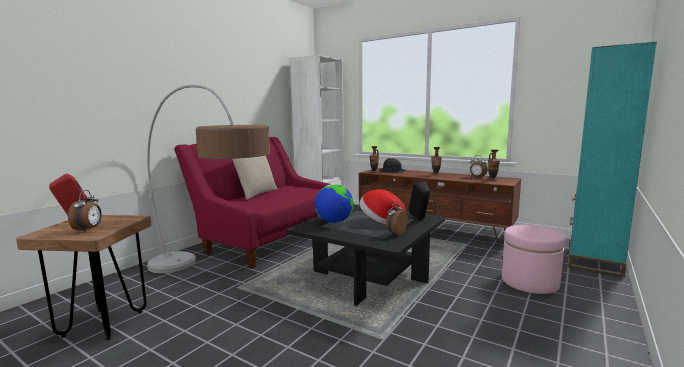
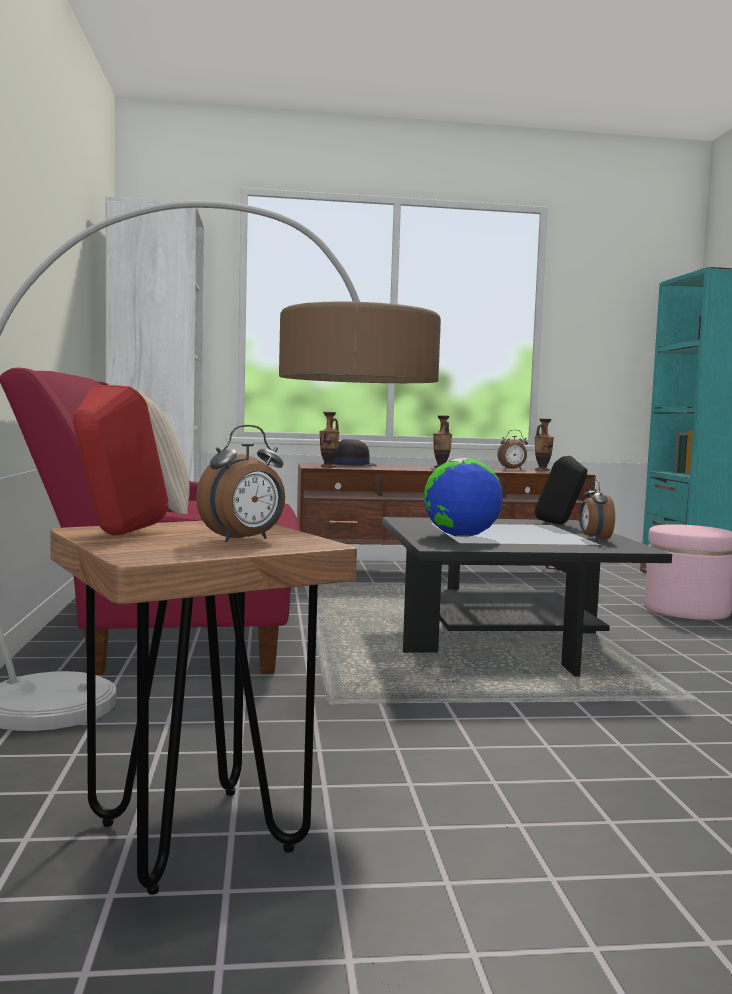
camera: 40 degrees left, 5 degrees down
(89, 229) = (244, 540): alarm clock -> alarm clock turned 90 degrees clockwise
(381, 221) = (519, 530): hat -> none

